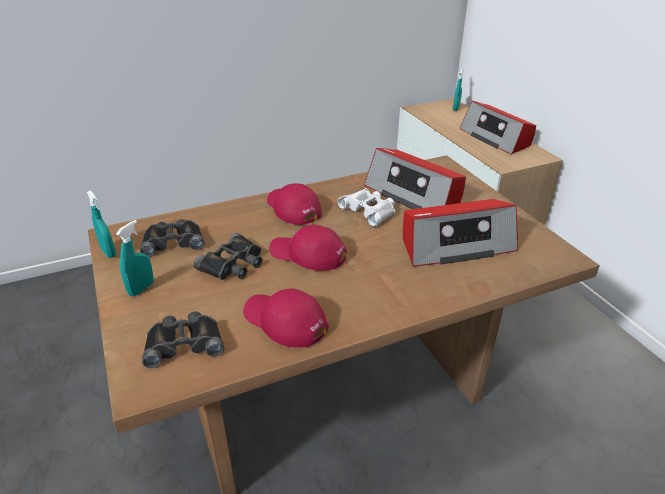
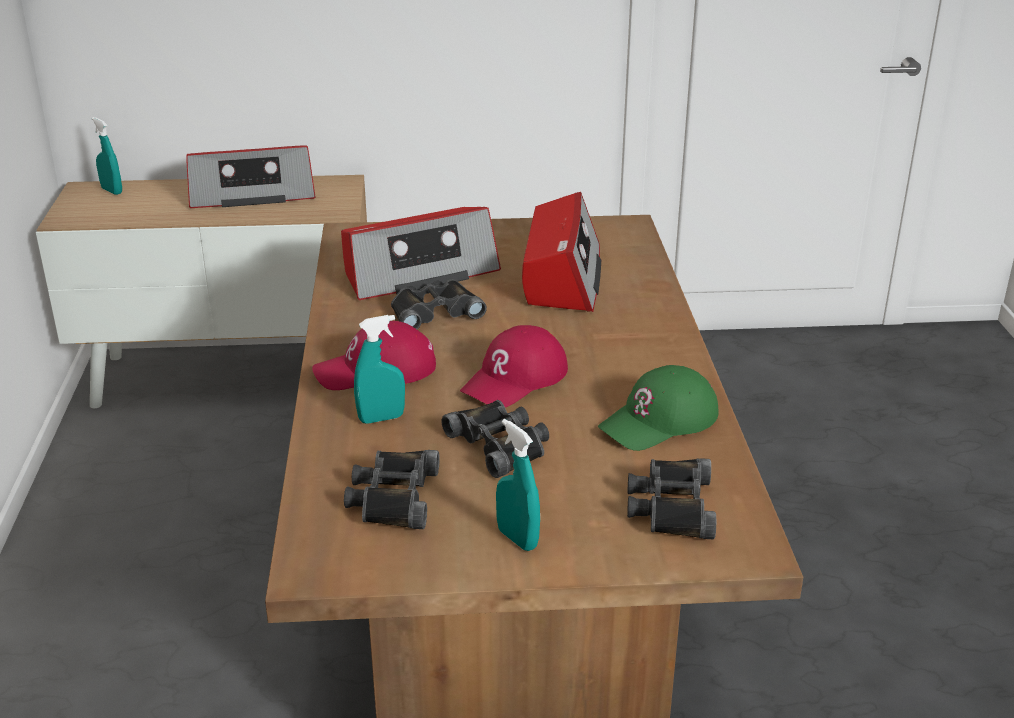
camera: 70 degrees left, 5 degrees down
(108, 252) = (378, 573): turquoise spray bottle -> turquoise spray bottle (381, 418)
(284, 321) = (659, 421): red cap -> green cap
(369, 210) = (434, 312): white binoculars -> black binoculars

